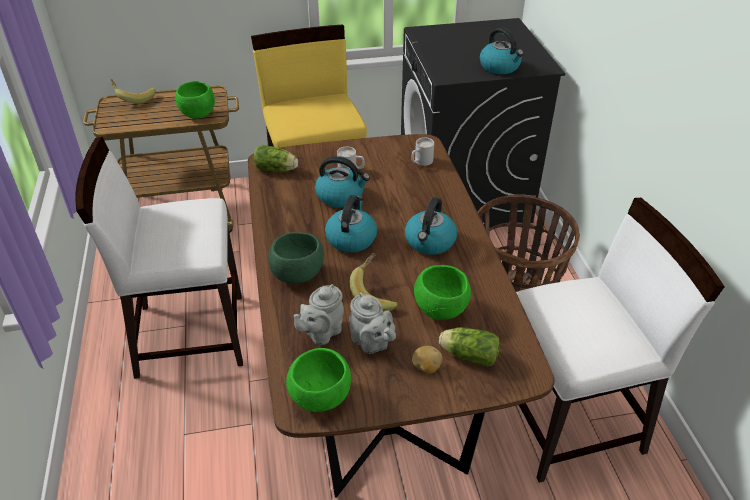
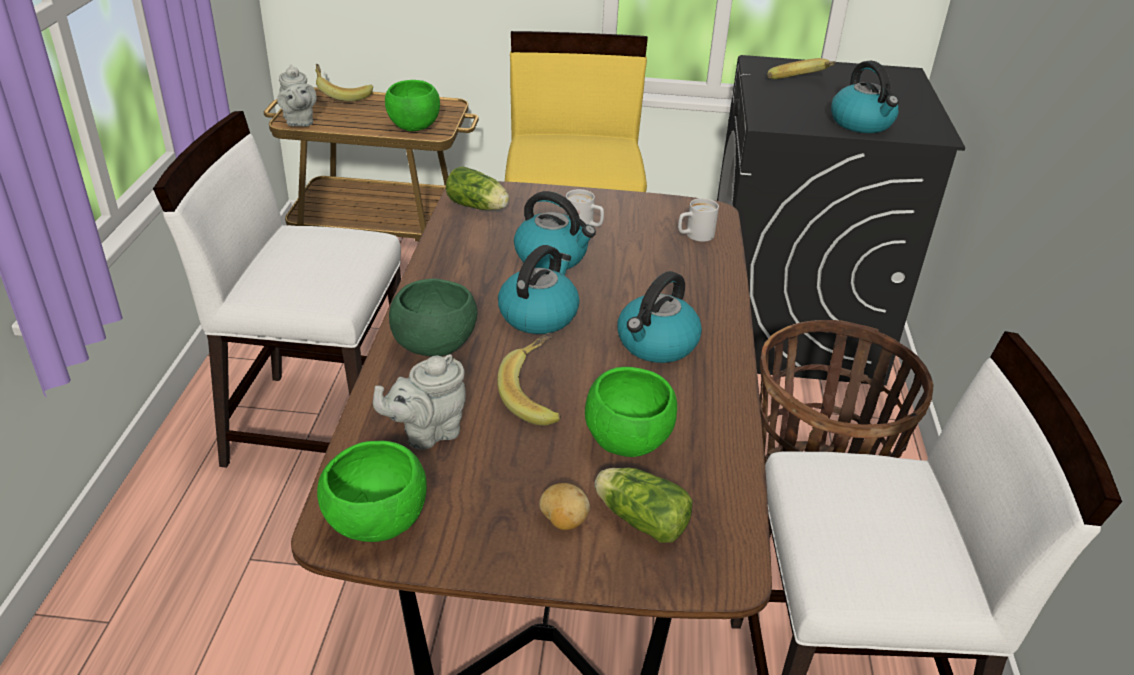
camera: 15 degrees right, 5 degrees down
(371, 343) = (495, 465): grey teapot -> grey teapot (299, 122)
(451, 43) = (800, 84): none -> banana

